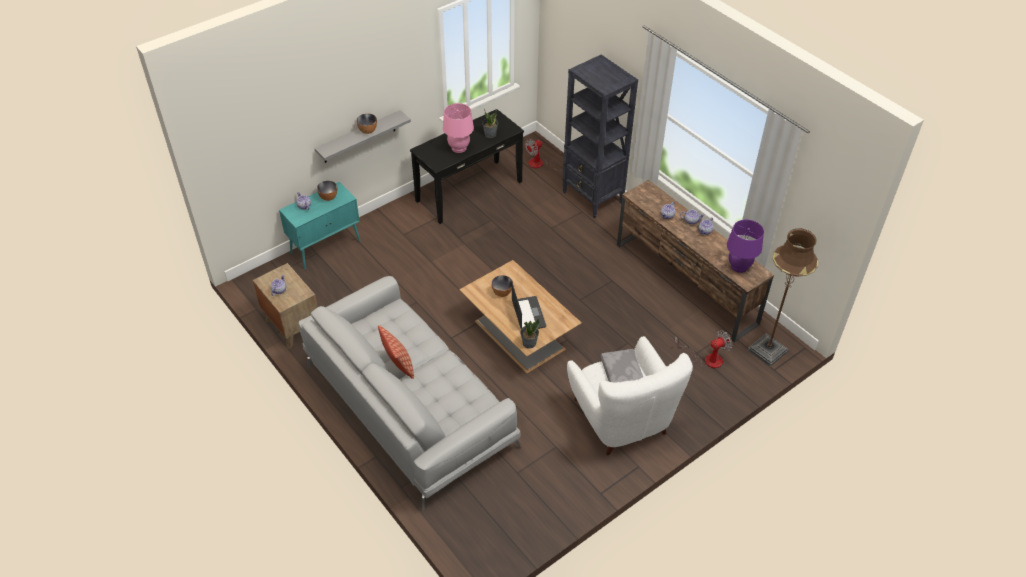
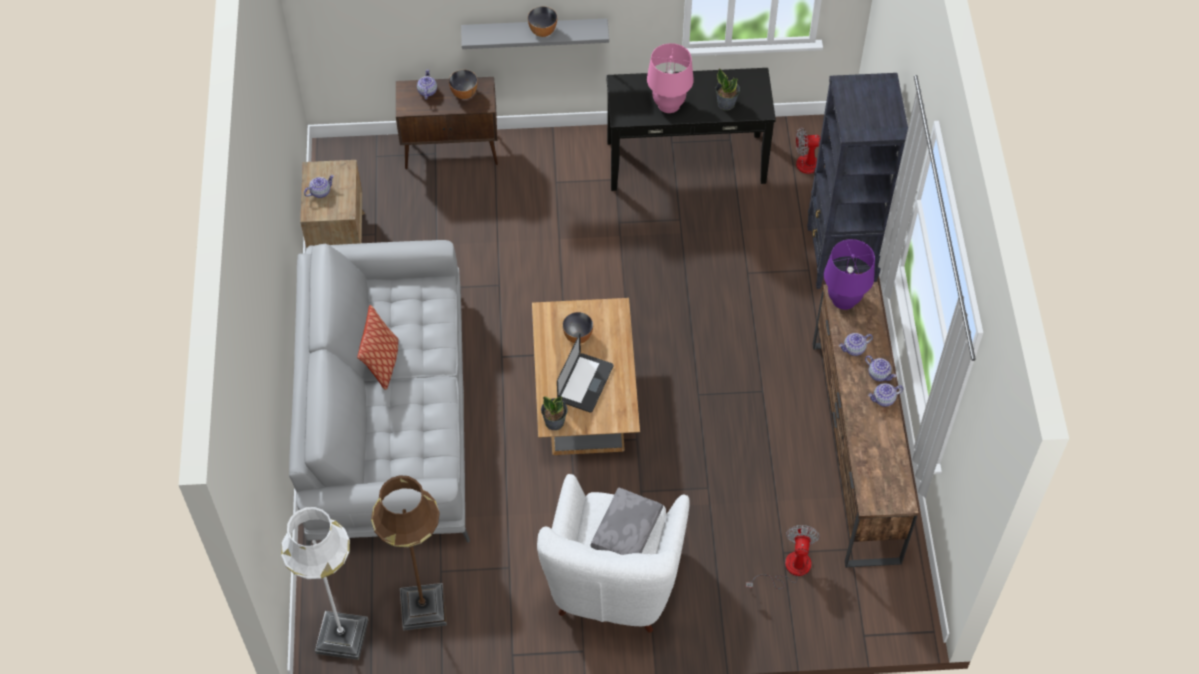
camera: 35 degrees right, 10 degrees up
(326, 247) = (452, 151): turquoise cabinet -> brown cabinet
(489, 546) = (342, 636): none -> white floor lamp
(707, 359) = (789, 568): fan -> fan turned 90 degrees counterclockwise
(739, 266) = (882, 475): purple table lamp -> purple table lamp (844, 299)
(767, 351) = (878, 606): brown floor lamp -> brown floor lamp (423, 608)

